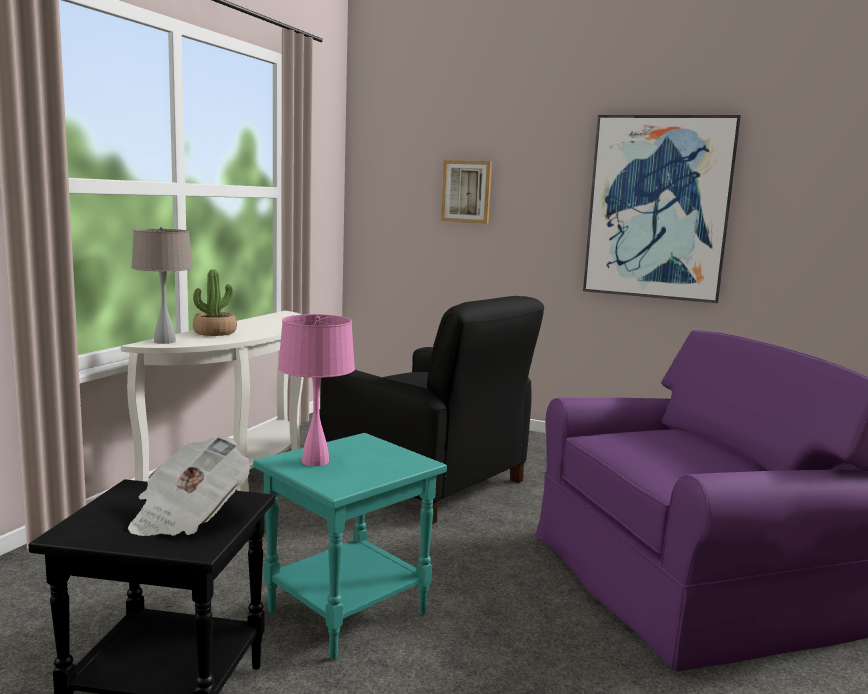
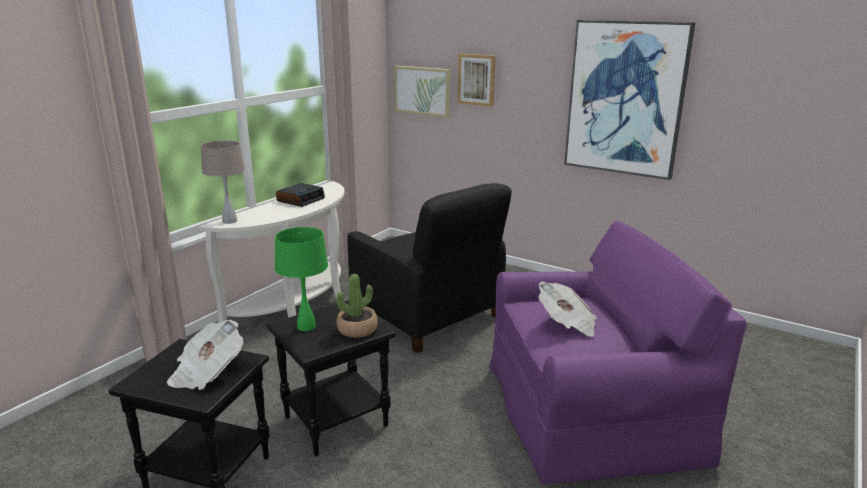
camera: 10 degrees right, 10 degrees up
(215, 332) = (268, 210): potted plant -> potted plant (357, 329)
(254, 324) = (300, 199): none -> alarm clock
(316, 461) = (306, 326): pink table lamp -> green table lamp
(347, 611) = (336, 420): turquoise side table -> black side table
(393, 208) = (422, 91): none -> picture
(668, 450) = (567, 323): none -> newspaper

